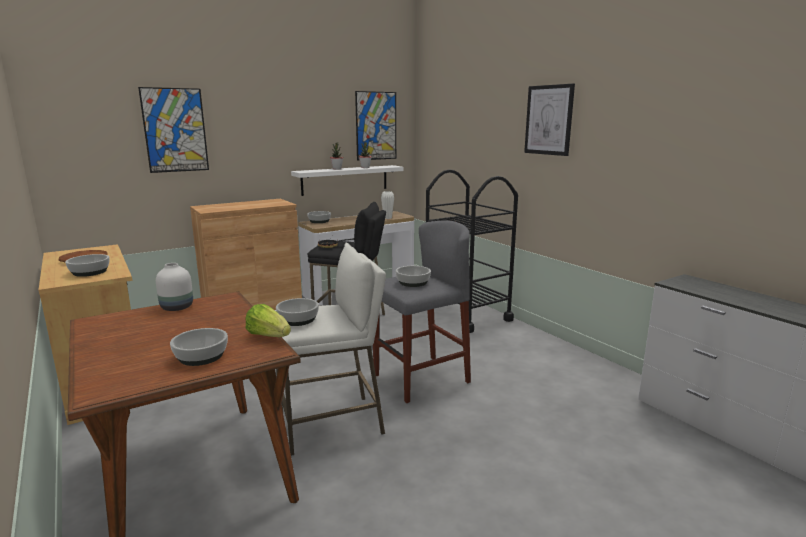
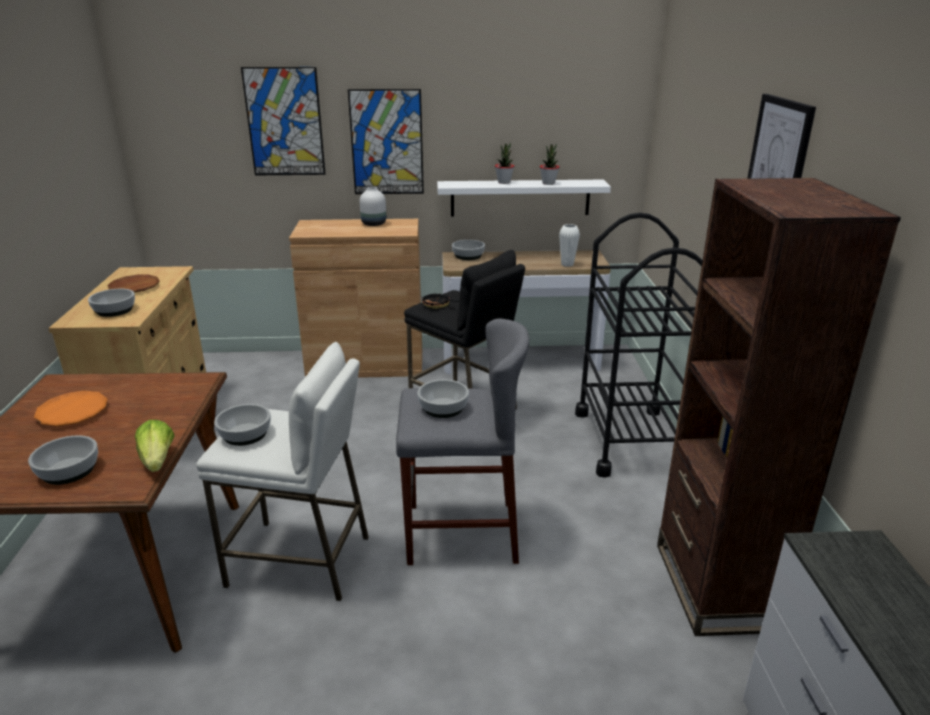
camera: 30 degrees right, 10 degrees up
(144, 331) = (72, 413): none -> orange plate
(177, 307) = (140, 383): white vase -> white vase (374, 224)
(376, 126) = (579, 117): picture -> picture (387, 142)
(576, 361) = (715, 586): none -> brown bookcase

